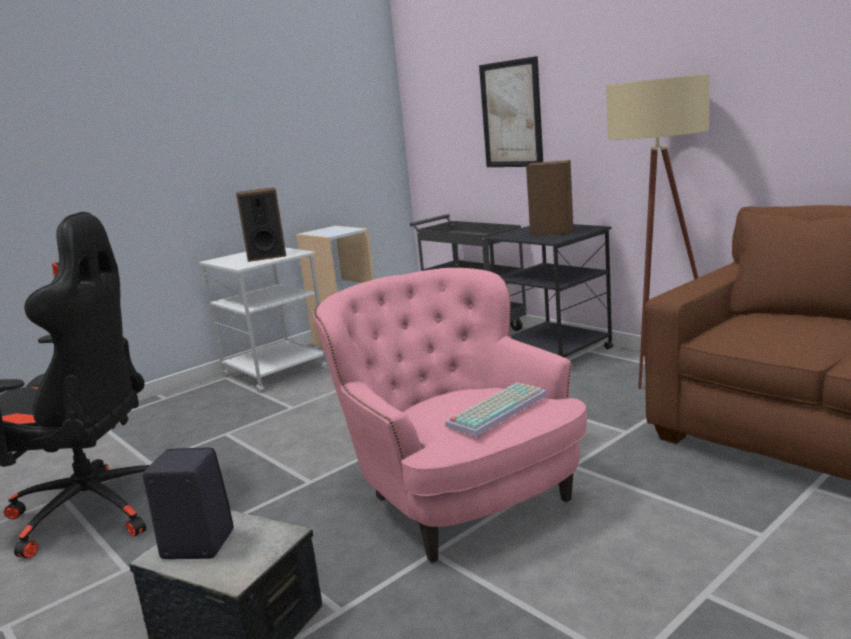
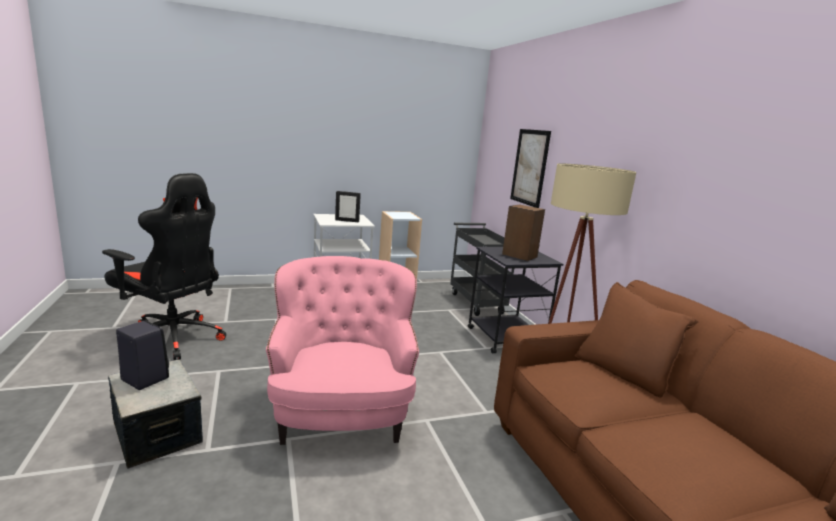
camera: 20 degrees right, 0 degrees up
(266, 256) = (347, 220): speaker -> picture frame
(497, 409) = (350, 364): keyboard -> none

